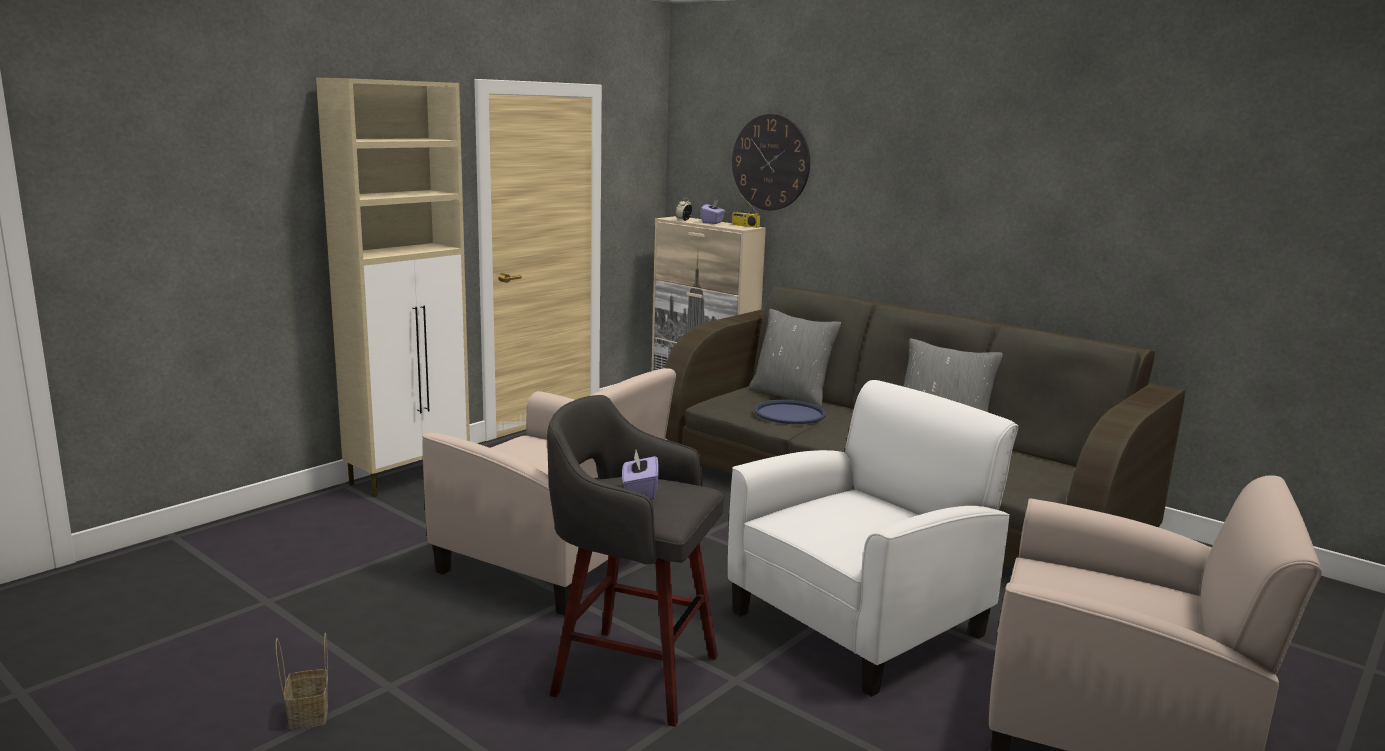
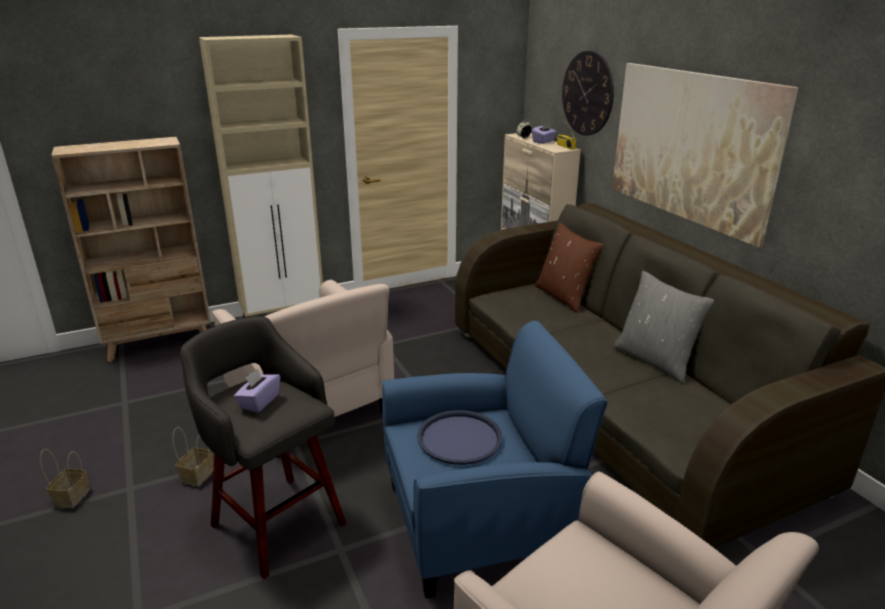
camera: 25 degrees right, 10 degrees up
(245, 528) = (160, 342): none -> beige bookcase
(473, 653) = (197, 474): none -> basket
(790, 413) = (542, 316): blue tray -> blue tray (460, 438)
(791, 395) = (564, 297): grey pillow -> brown pillow
(860, 622) = (479, 521): white armchair -> blue armchair
(922, 207) = (690, 147): none -> picture

